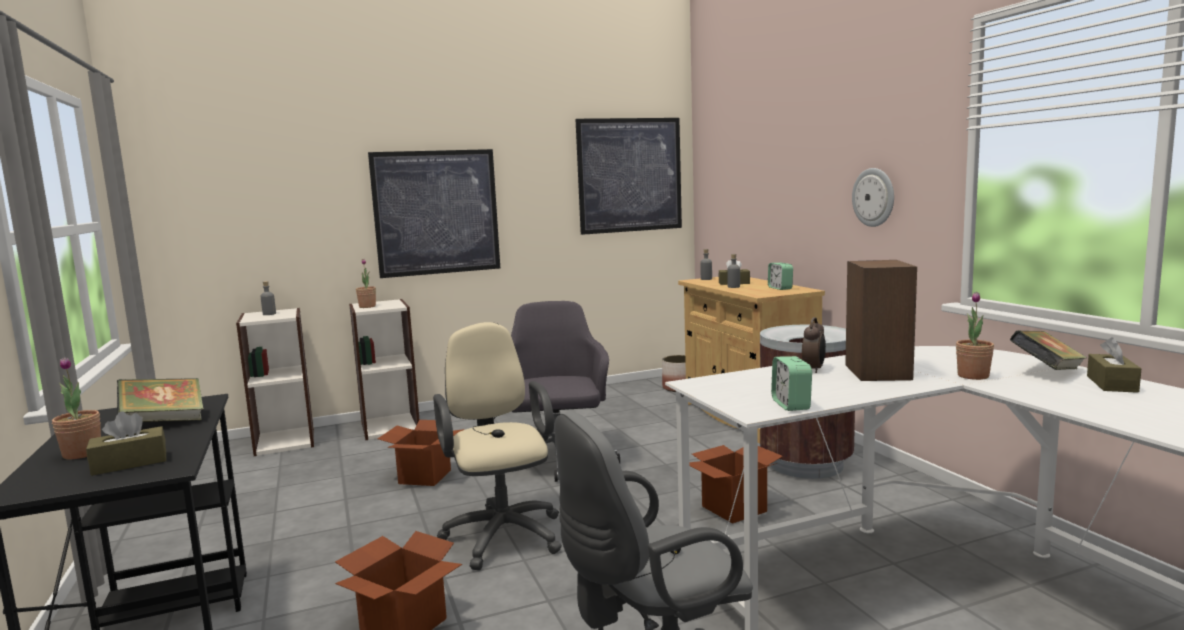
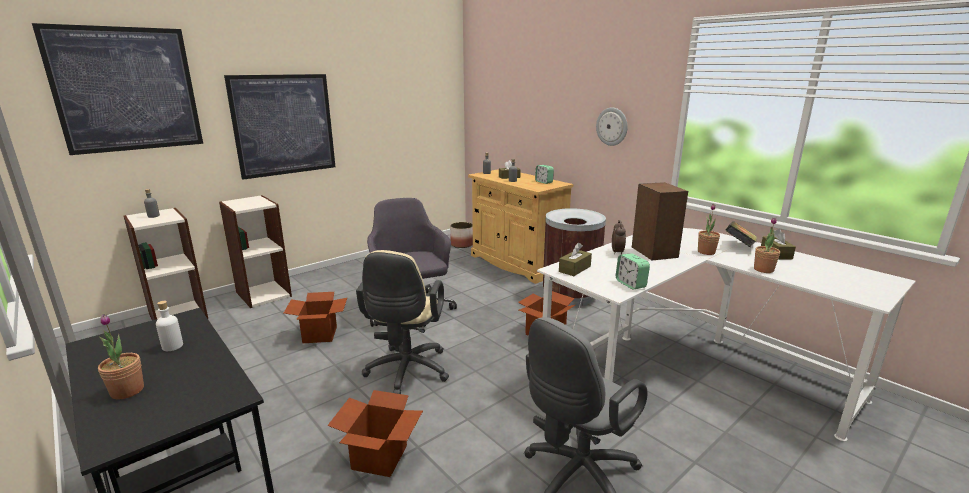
camera: 20 degrees left, 10 degrees up
(130, 463) = (188, 395): brown tissue box -> brown tissue box (574, 269)
(164, 422) = (172, 346): book -> white bottle
(367, 306) = (240, 205): potted plant -> potted plant (763, 270)
(502, 533) = (406, 373): beige office chair -> beige office chair turned 135 degrees counterclockwise
(630, 175) = (423, 95): picture -> picture (126, 90)

